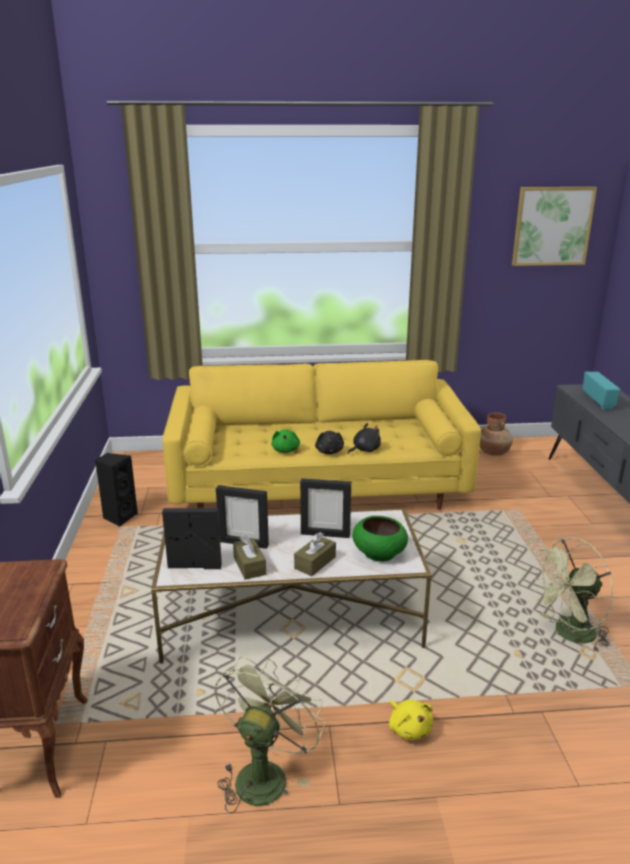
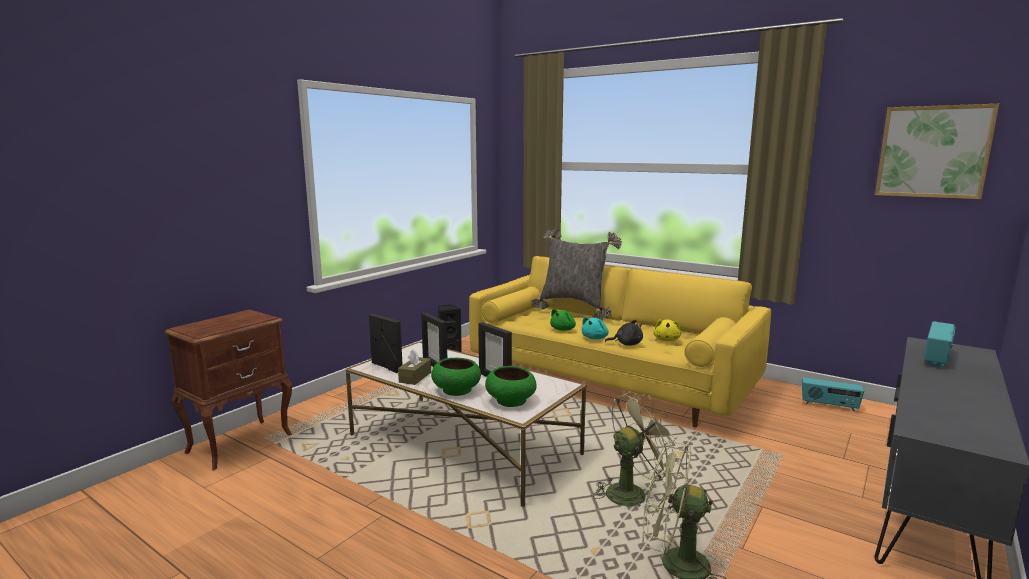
camera: 40 degrees right, 10 degrees down
(262, 425) = (575, 313): none -> pillow
(264, 773) = (308, 516): green fan -> green fan (632, 492)
(315, 563) = (456, 390): brown tissue box -> green bowl
(329, 451) = (595, 338): black plush toy -> turquoise plush toy
(409, 728) = (428, 547): yellow plush toy -> yellow plush toy (667, 340)
(493, 452) = (829, 405): brown vase -> radio

